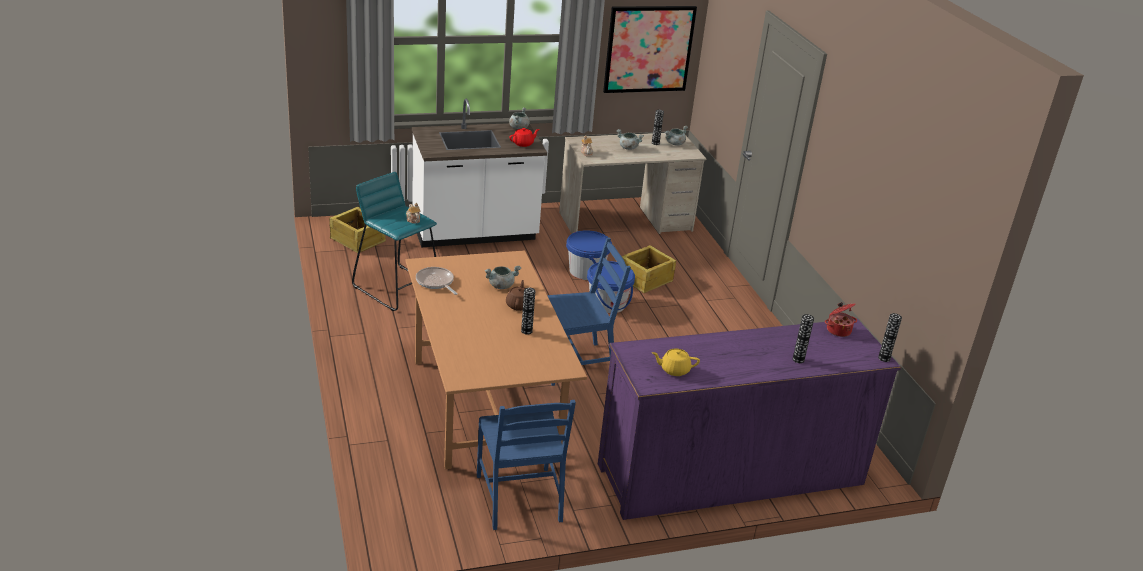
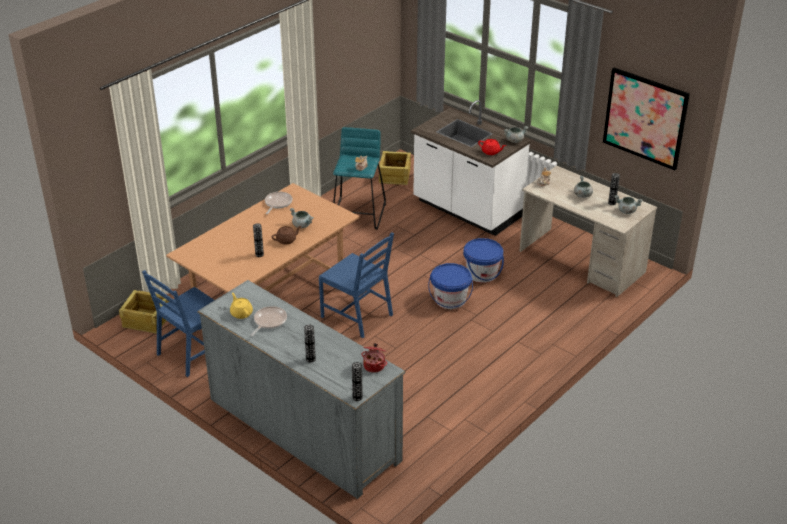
camera: 60 degrees right, 5 degrees up
(645, 279) = (508, 302): crate -> crate (147, 320)
(707, 359) = (269, 321): none -> frying pan
(730, 474) = (303, 429): purple dresser -> grey dresser

